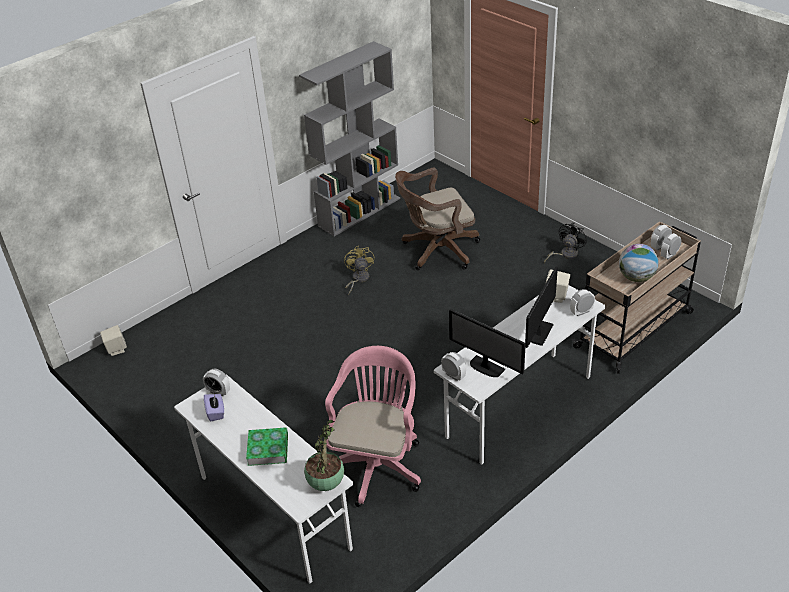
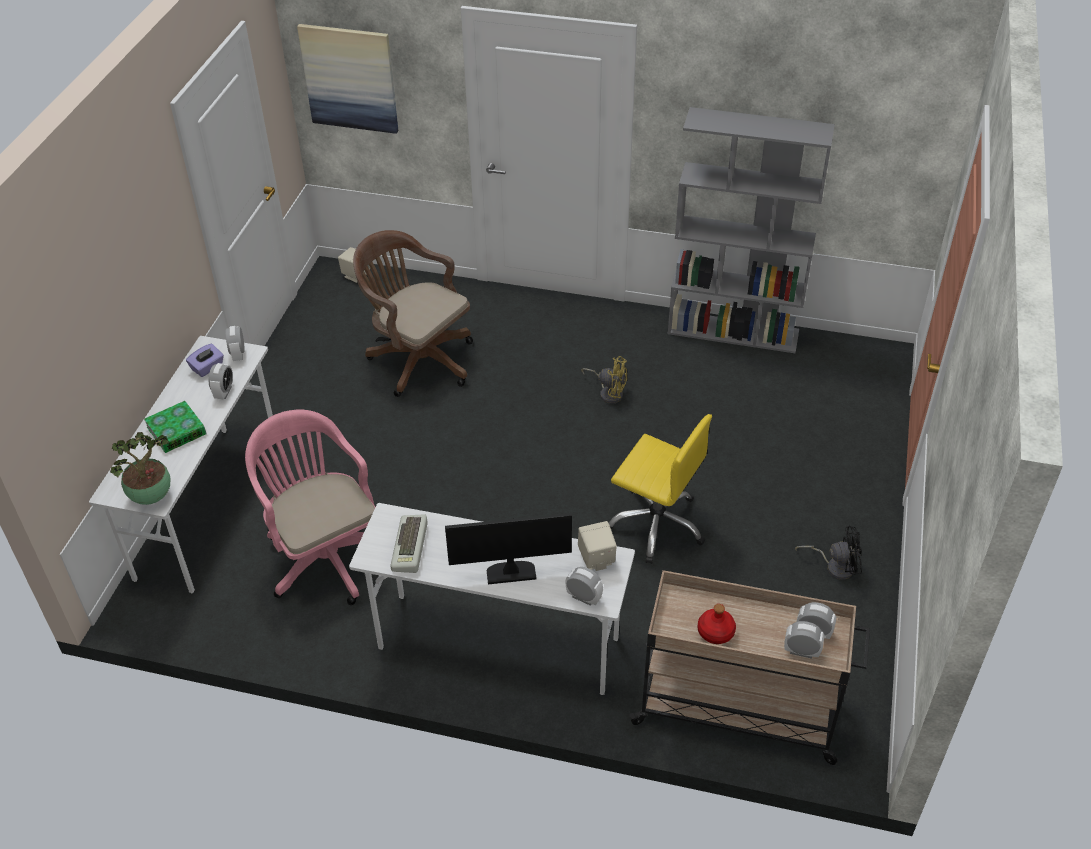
camera: 55 degrees right, 5 degrees up
(69, 188) = (350, 78): none -> picture
(358, 279) = (609, 392): yellow fan -> yellow fan turned 60 degrees clockwise
(377, 463) = (324, 555): pink office chair -> pink office chair turned 105 degrees counterclockwise
(437, 251) = (723, 435): brown office chair -> brown office chair (417, 359)
(453, 375) = (378, 524): alarm clock -> alarm clock (224, 392)
(481, 304) = (656, 524): none -> yellow office chair
(486, 367) = (411, 547): monitor -> keyboard
(636, 277) = (716, 632): globe -> red bottle

